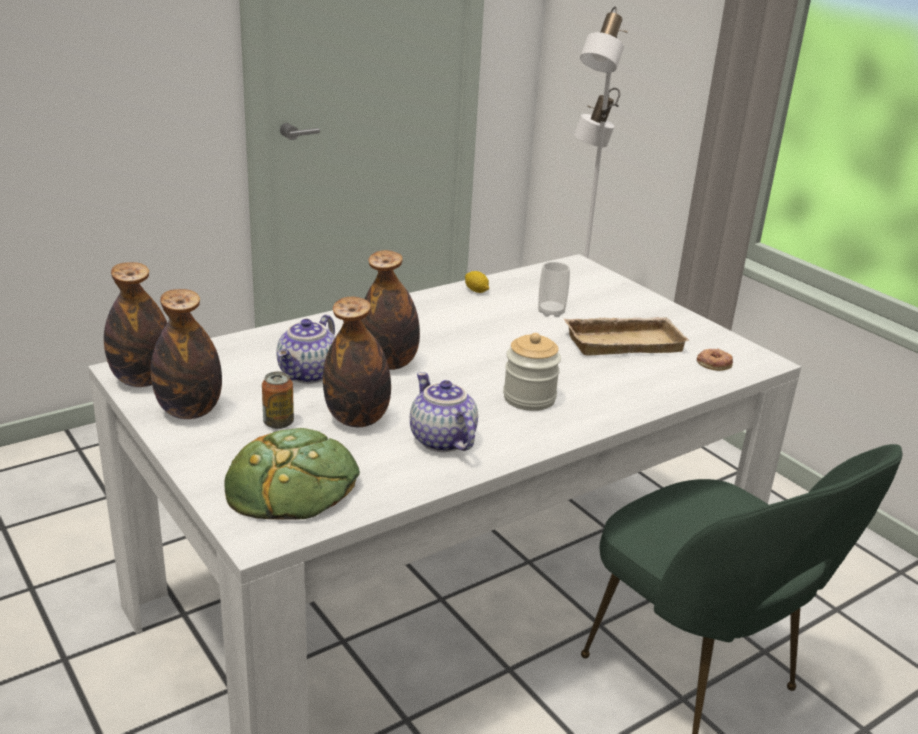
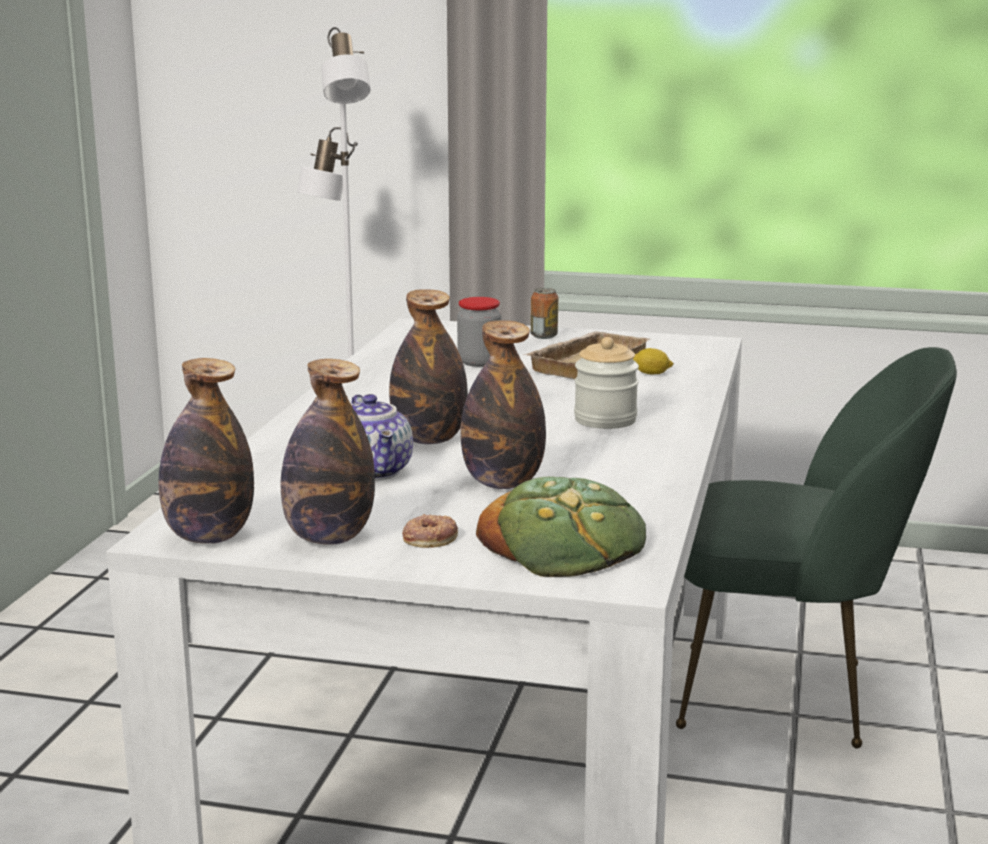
camera: 40 degrees left, 10 degrees down
(278, 423) = (439, 512): can -> can (544, 336)
(440, 440) = (606, 469): teapot -> none
(476, 290) = (373, 367): lemon -> lemon (651, 373)
(551, 312) = (479, 362): cup -> jar
(714, 363) = (682, 354): donut -> donut (429, 537)

